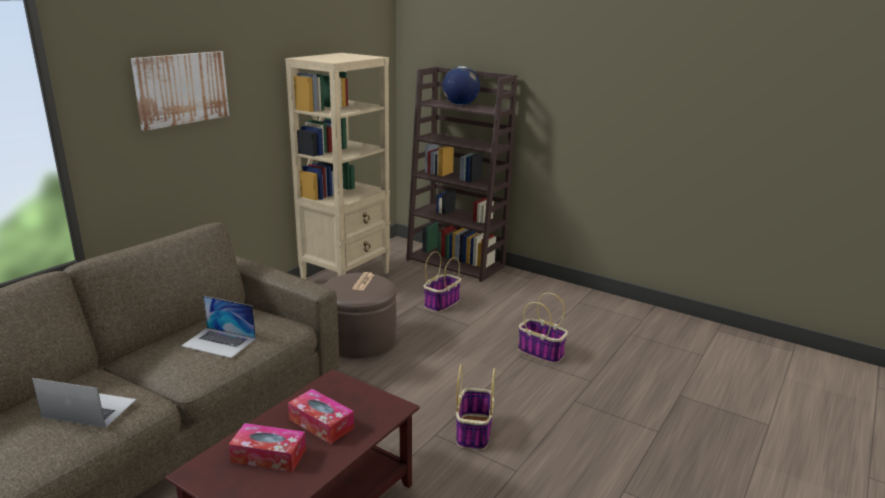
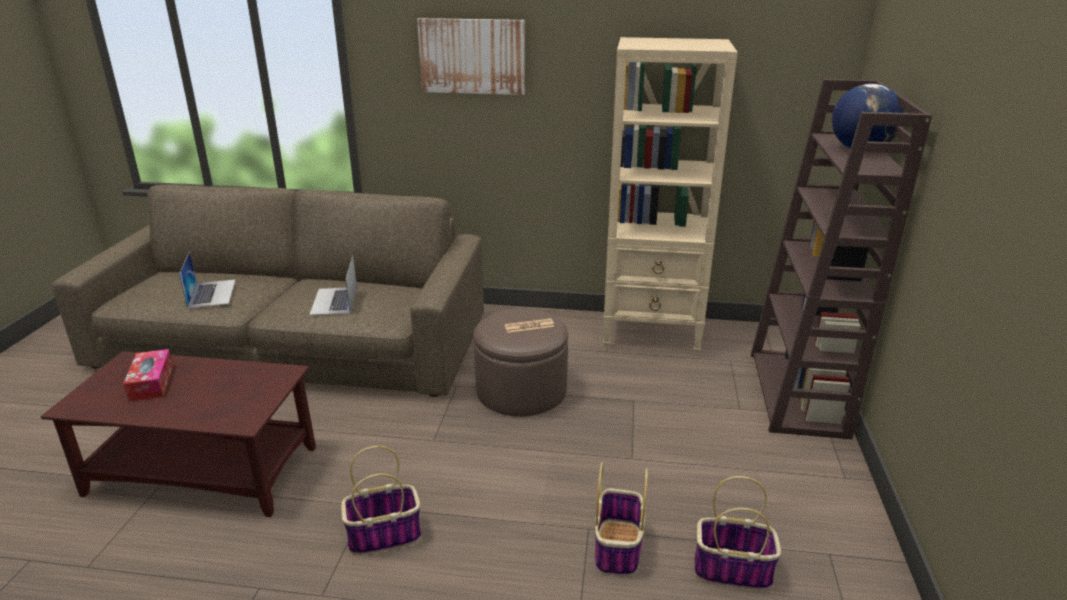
camera: 65 degrees right, 5 degrees up
(321, 424) = (205, 391): tissue box -> none
(442, 303) = (666, 418): basket -> basket (733, 570)

